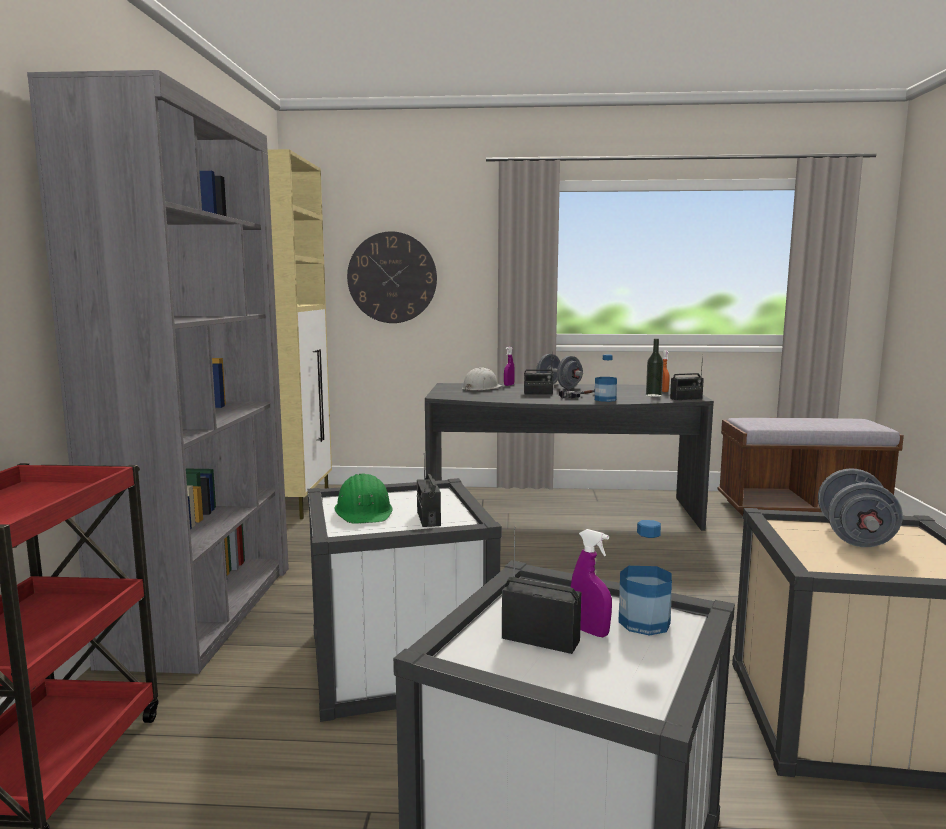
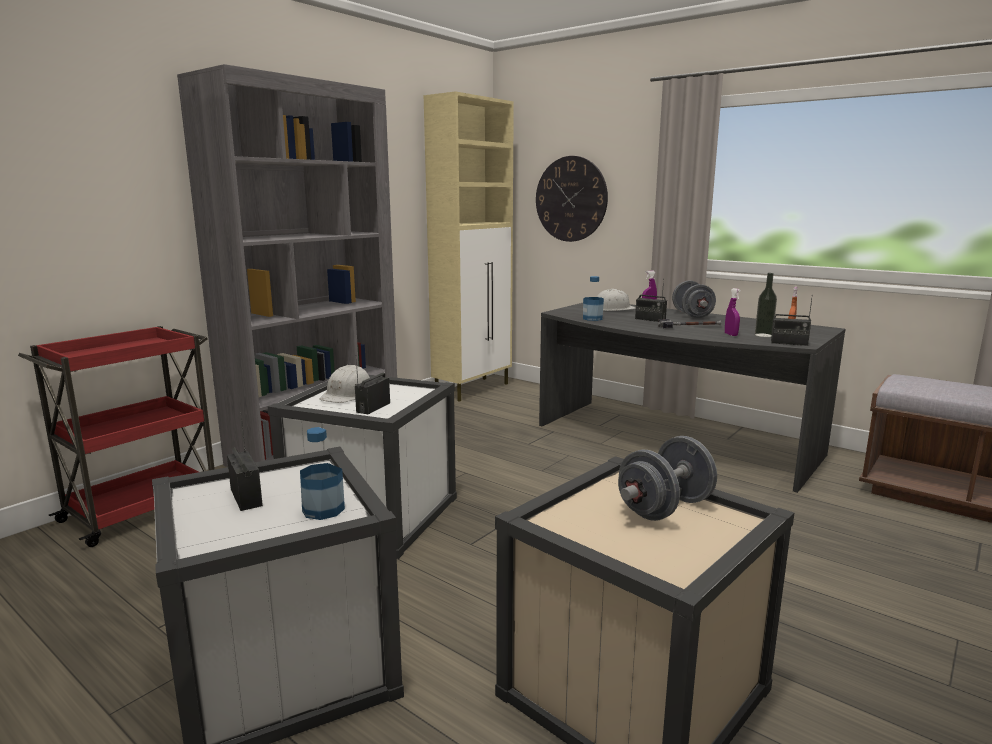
camera: 35 degrees right, 5 degrees up
(364, 512) = (348, 394): green hard hat -> white hard hat
(589, 631) = (281, 503): purple spray bottle -> purple spray bottle (731, 335)
(605, 399) = (695, 333): bottle -> bottle (592, 318)

